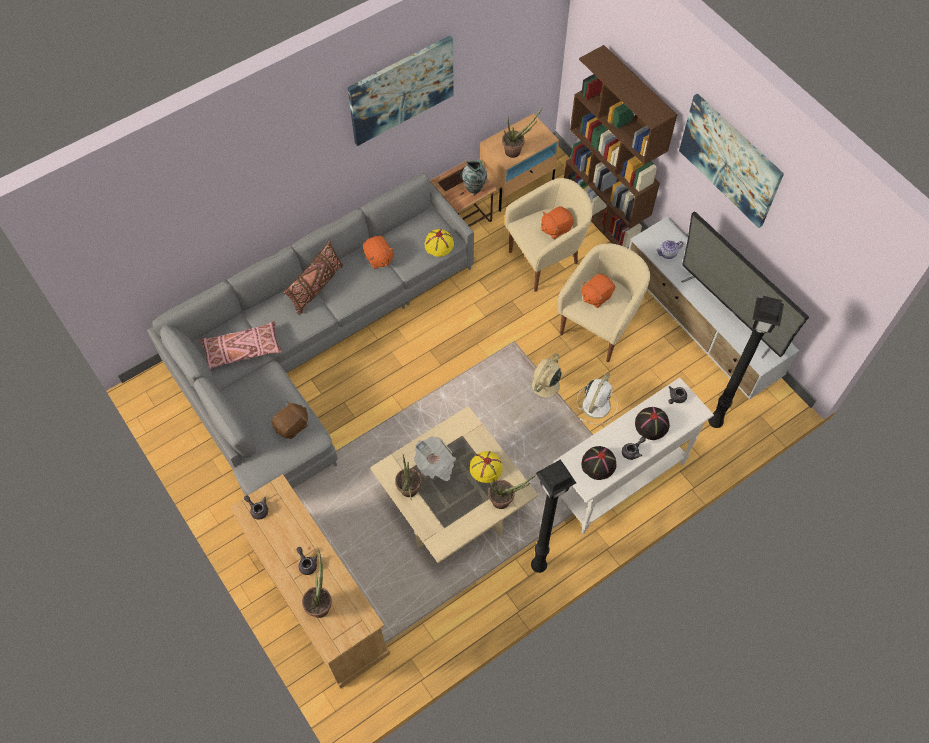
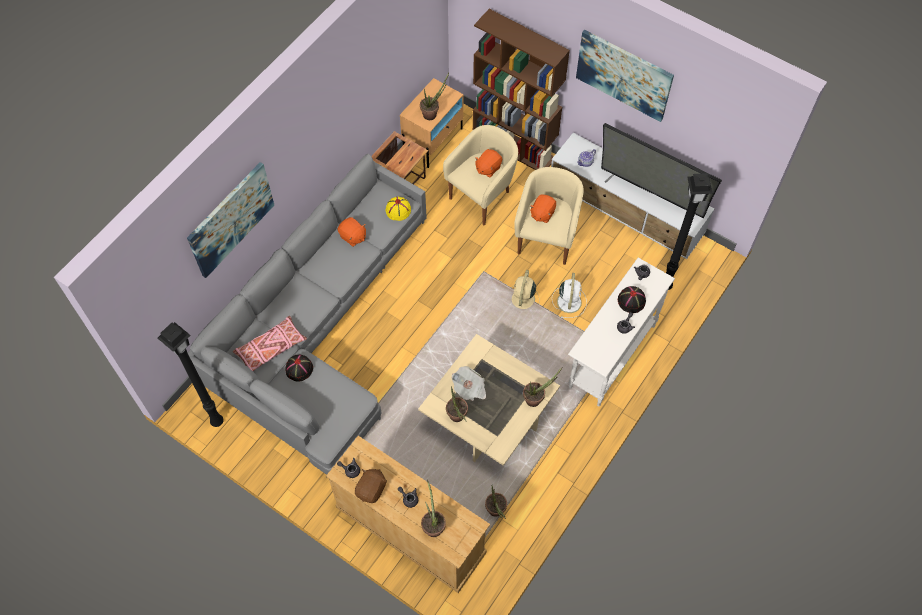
camera: 20 degrees left, 0 degrees up
(292, 426) = (340, 396): brown plush toy -> brown plush toy (371, 489)
(316, 287) = (311, 277): brown pillow -> none
(401, 90) = (342, 91): picture -> picture (231, 219)
(419, 613) = (496, 512): none -> potted plant
(474, 187) = (408, 154): vase -> none
(485, 468) = (510, 378): yellow hat -> none
(538, 567) = (575, 444): black floor lamp -> black floor lamp (217, 423)
(598, 464) = (603, 344): black hat -> black hat (299, 369)

